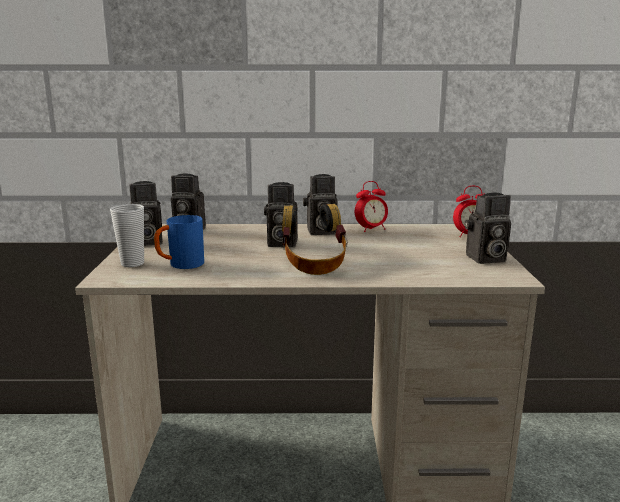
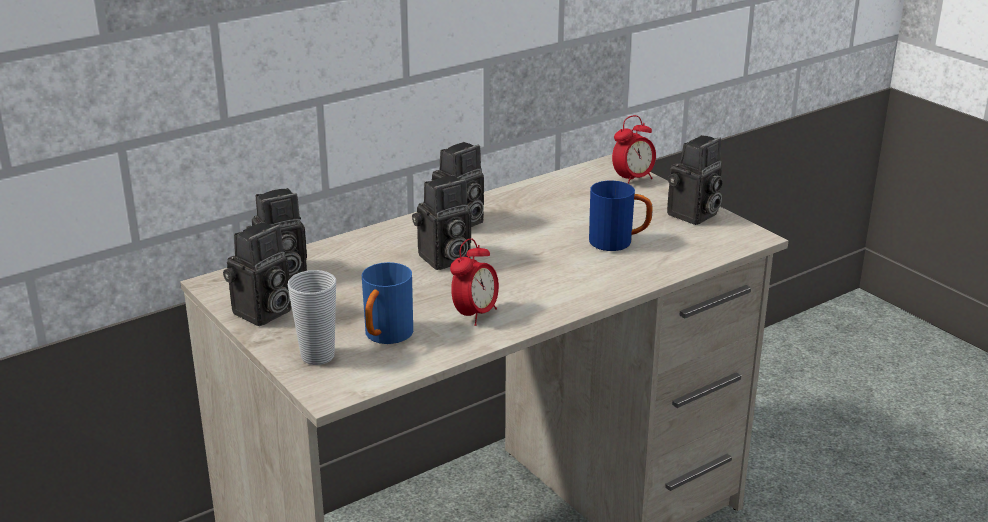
camera: 35 degrees left, 10 degrees up
(314, 265) = (536, 283): headphones -> none
(371, 229) = (512, 200): alarm clock -> alarm clock (475, 315)
(405, 259) = (619, 243): none -> blue mug

